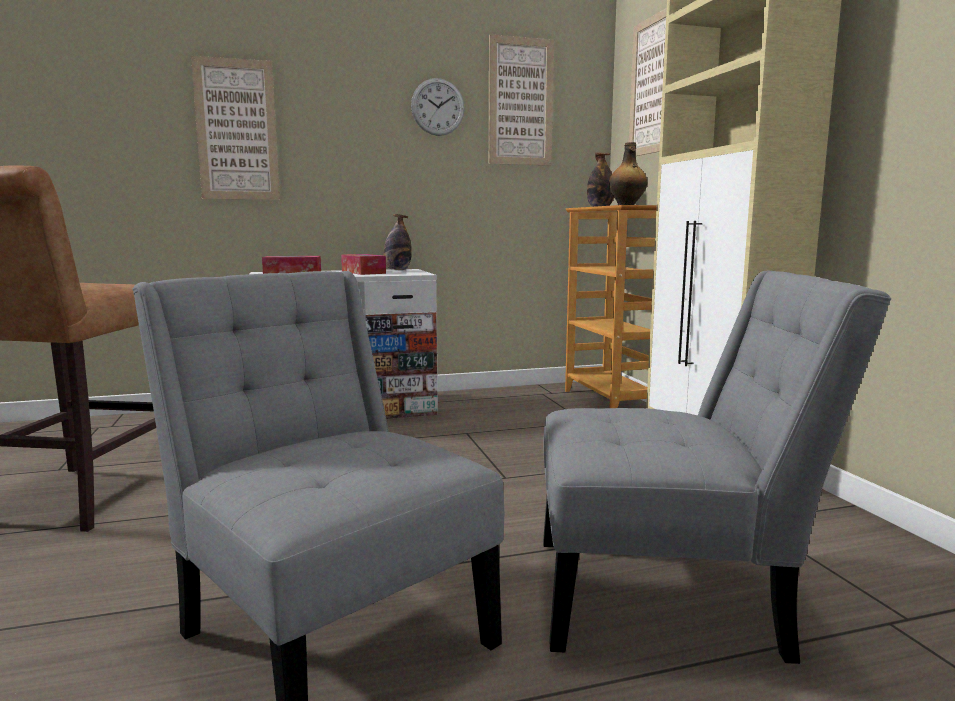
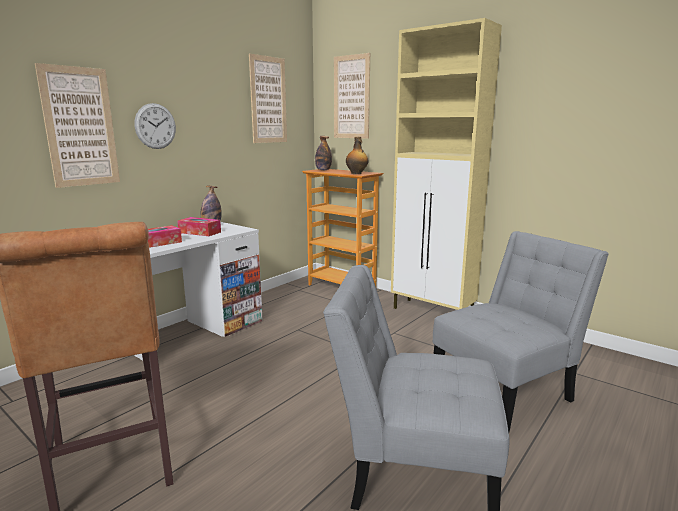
camera: 35 degrees left, 5 degrees up
(438, 107) = (221, 104): wall clock -> wall clock (155, 126)

